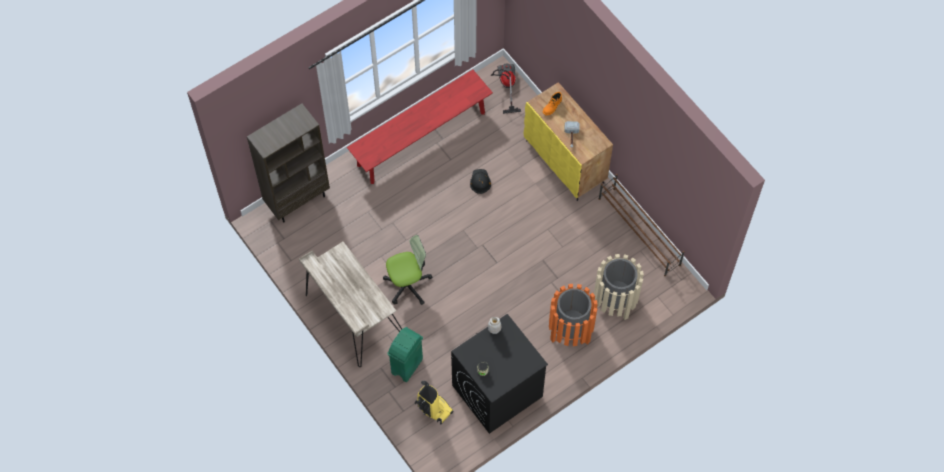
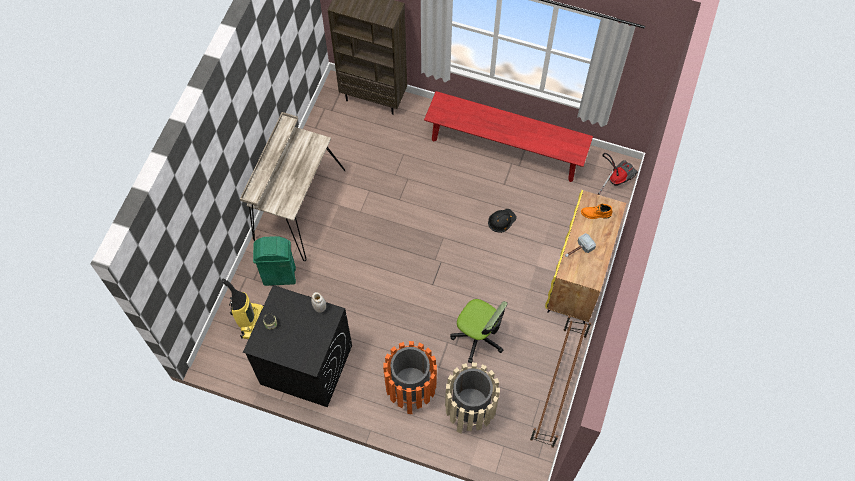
camera: 55 degrees right, 0 degrees up
(408, 285) = (357, 228): office chair -> office chair (478, 337)

